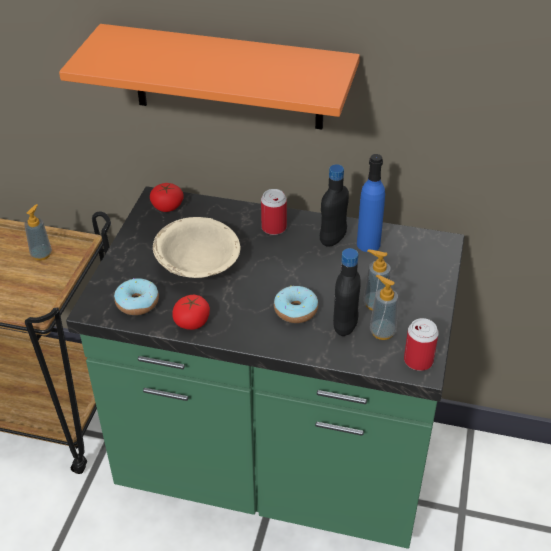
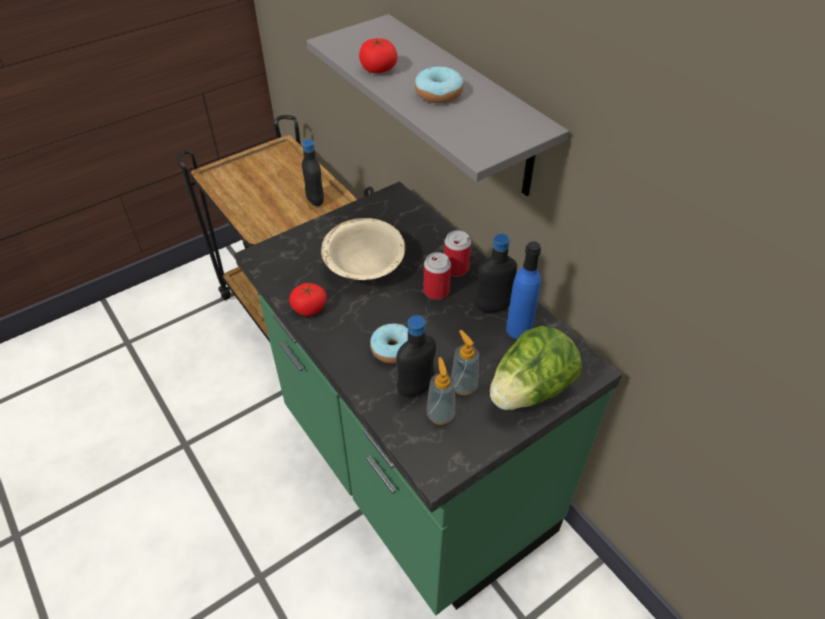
camera: 40 degrees right, 5 degrees up
(41, 254) = (315, 200): soap dispenser -> black bottle
(137, 303) = (290, 269): donut -> donut (438, 94)
(167, 206) = (396, 205): tomato -> tomato (378, 68)
(228, 78) = (466, 107): orange shelf -> grey shelf
(418, 360) = (441, 462): can -> can (436, 291)
(421, 279) = (530, 390): none -> lettuce

